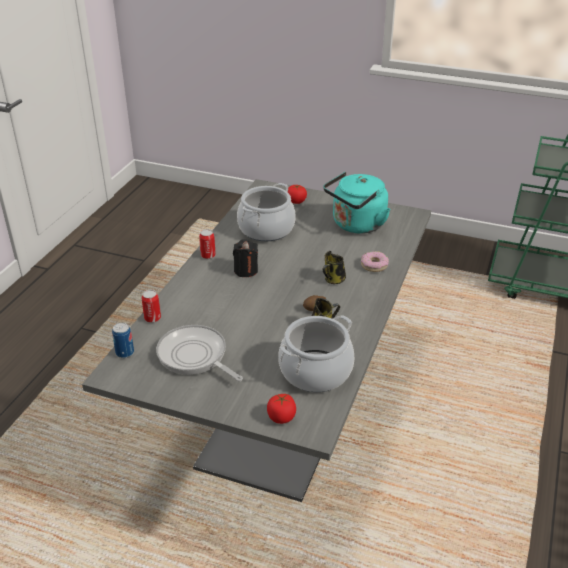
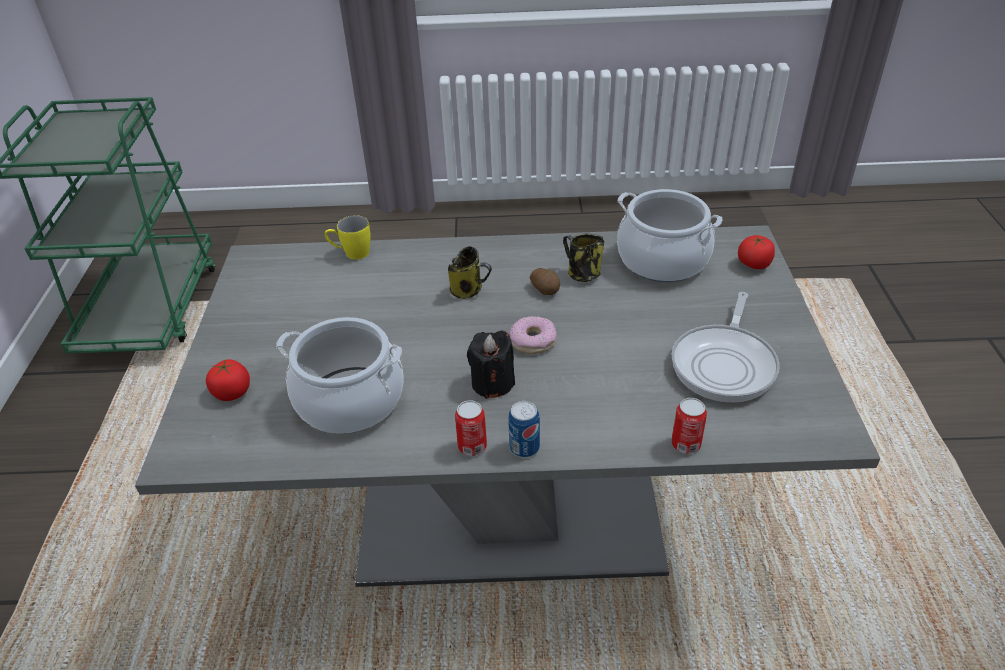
camera: 110 degrees left, 5 degrees up
(125, 353) = (782, 440): can -> can (524, 447)
(356, 225) = (302, 303): turquoise kettle -> none
(374, 265) = (411, 264): donut -> donut (533, 341)
(399, 246) = (351, 253): none -> yellow mug

